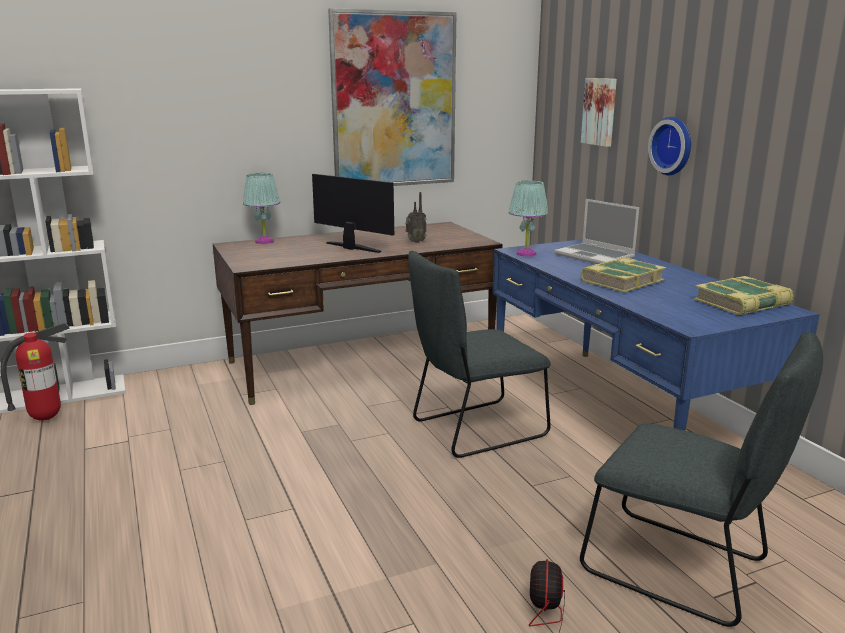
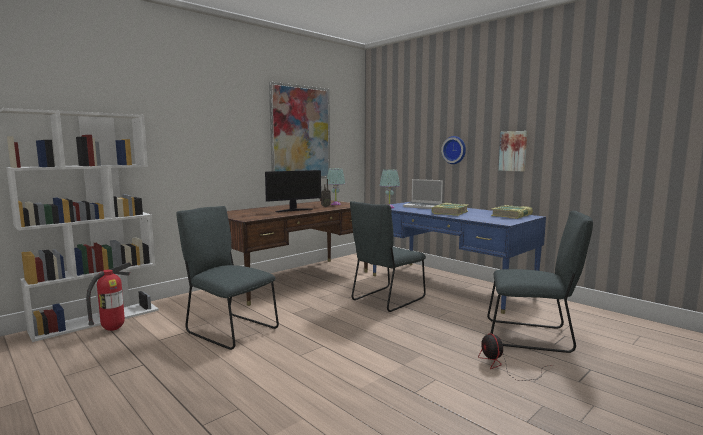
camera: 20 degrees left, 10 degrees down
(187, 448) = (229, 330): none -> grey chair
(264, 241) = (237, 211): turquoise table lamp -> turquoise table lamp (335, 204)
(351, 248) = (294, 210): monitor -> monitor turned 135 degrees clockwise
(600, 111) = (408, 138): picture -> picture (513, 151)

